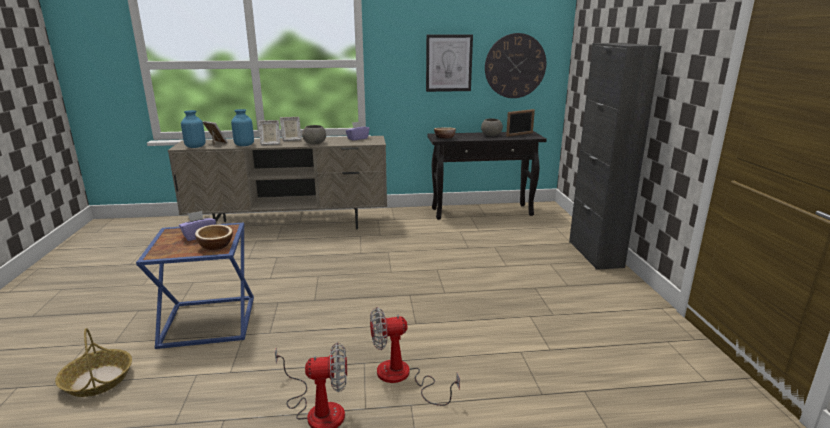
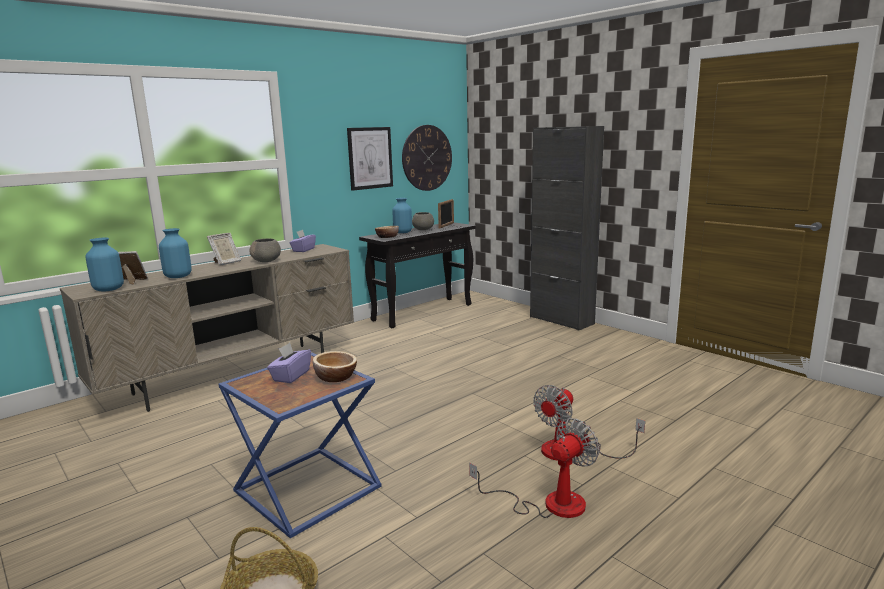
camera: 35 degrees left, 5 degrees down
(270, 144) = (210, 270): picture frame -> none
(468, 135) = (403, 232): none -> blue vase

